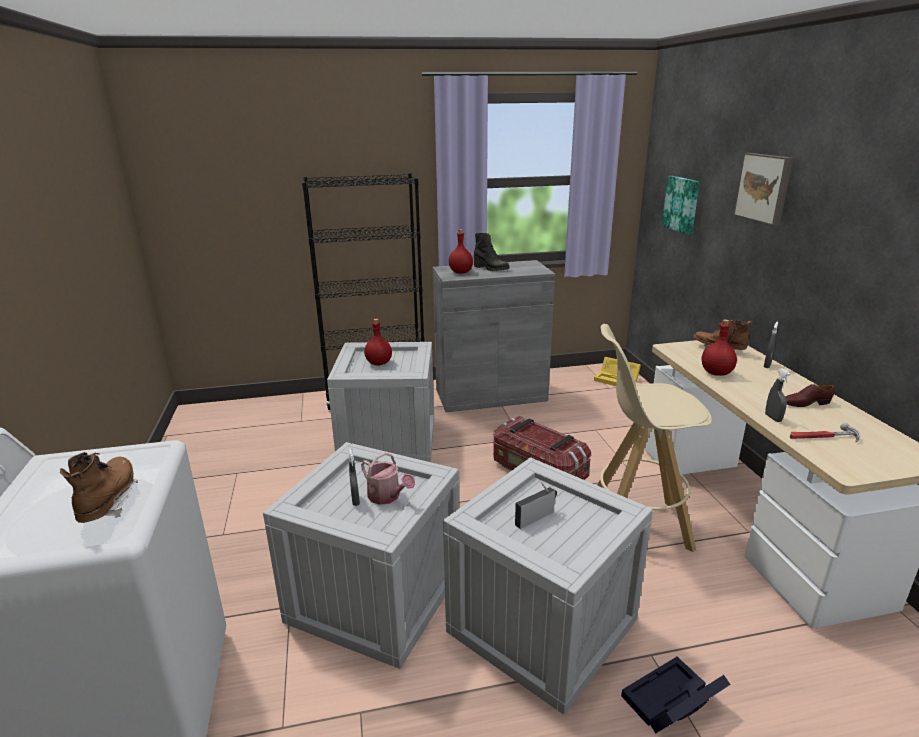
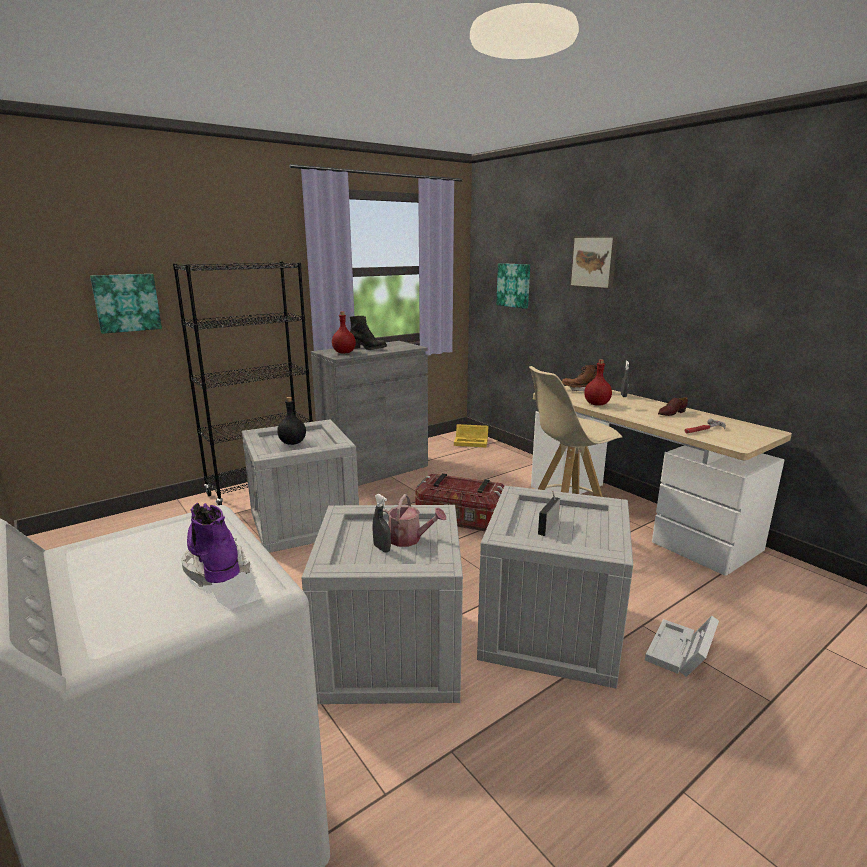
camera: 25 degrees left, 5 degrees down
(109, 502) = (215, 566): brown boot -> purple boot
(263, 212) = (126, 302): none -> picture
(379, 363) = (293, 443): red bottle -> black bottle
(670, 703) = (680, 653): black storage box -> white storage box
(773, 418) = (662, 424): grey spray bottle -> none

